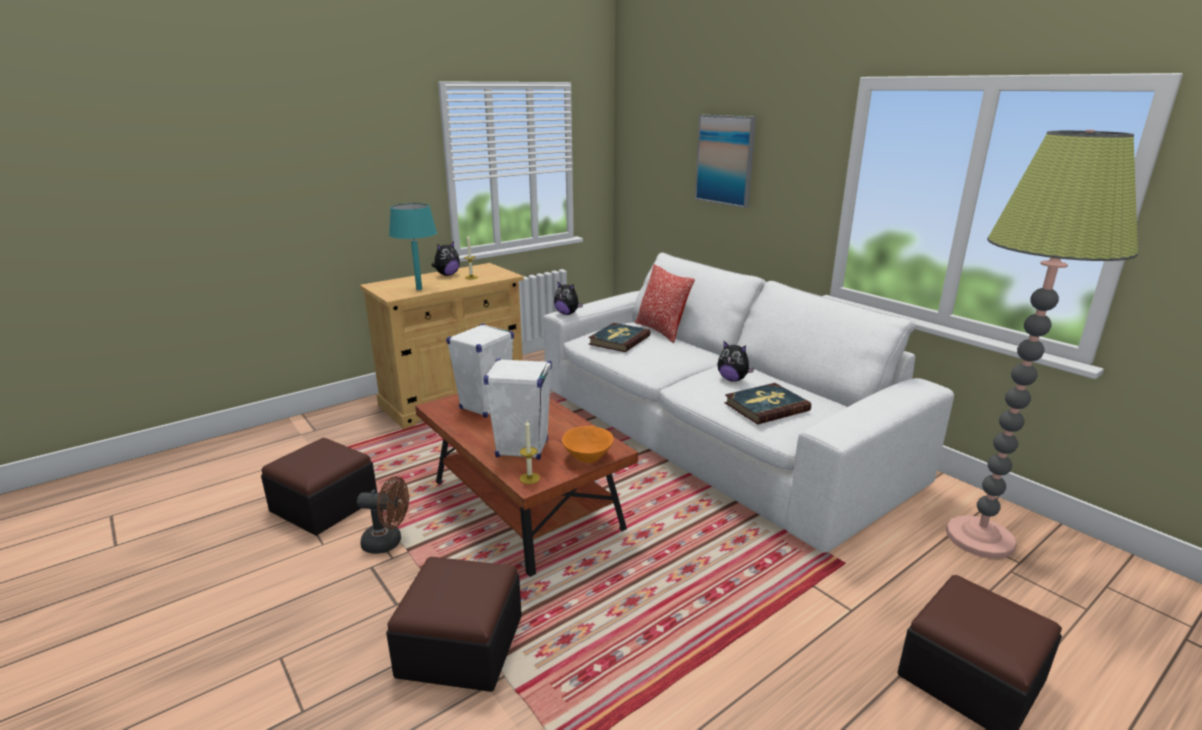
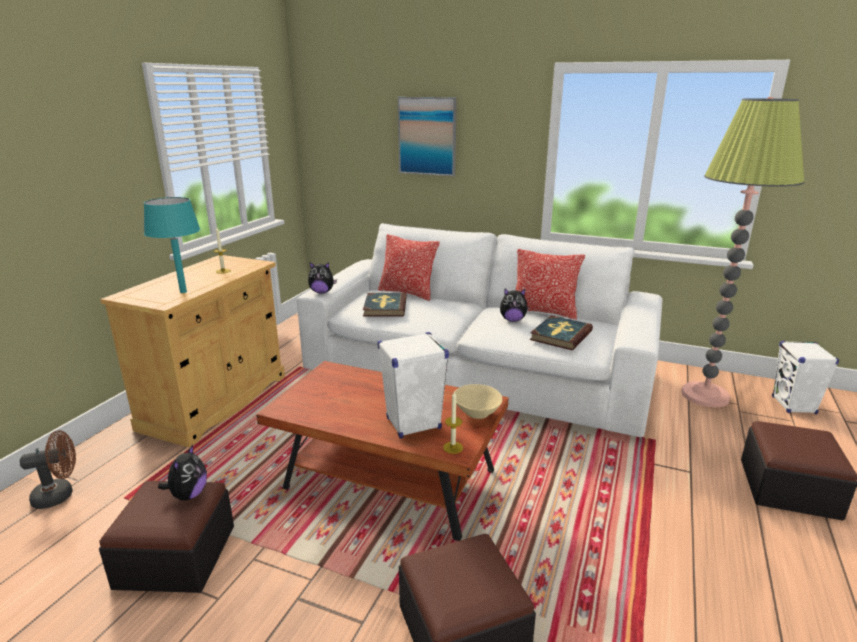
camera: 30 degrees left, 0 degrees up
(388, 542) = (291, 566): brown fan -> brown fan (60, 495)
(447, 275) = (192, 273): plush toy -> plush toy (188, 494)
(486, 406) = (331, 395): white speaker -> white speaker (793, 405)
(587, 458) = (477, 414): orange bowl -> beige bowl
(784, 379) = (544, 312): none -> pillow

